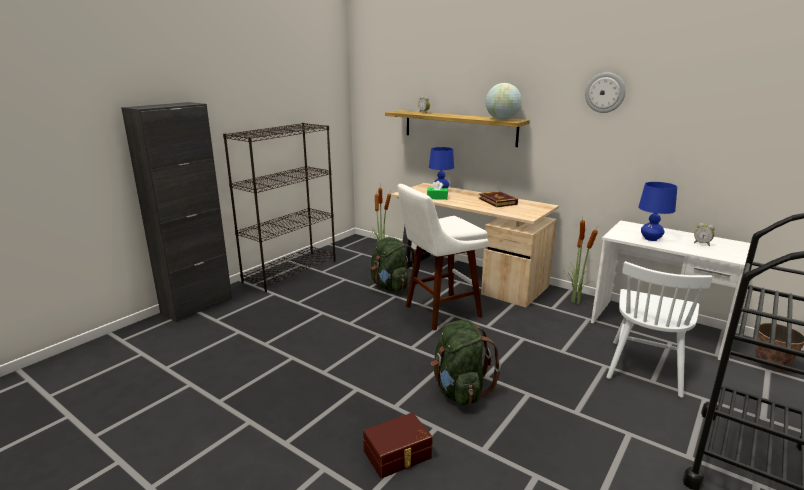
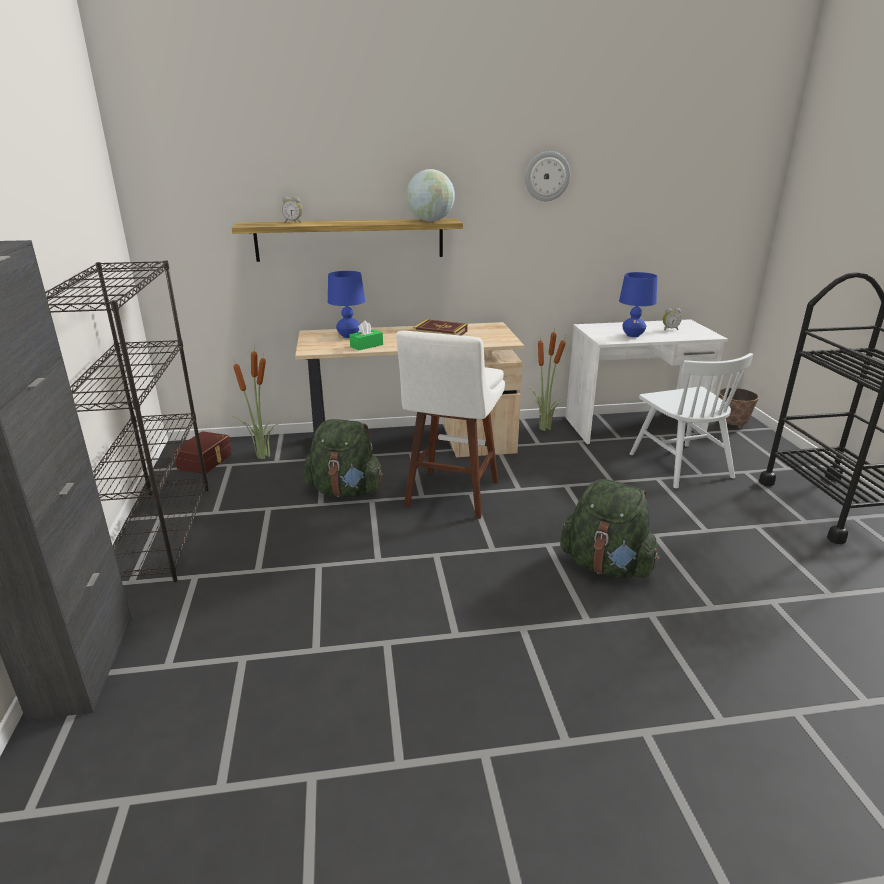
camera: 45 degrees left, 5 degrees up
(398, 455) = (672, 664): brown storage box -> brown storage box (206, 461)

